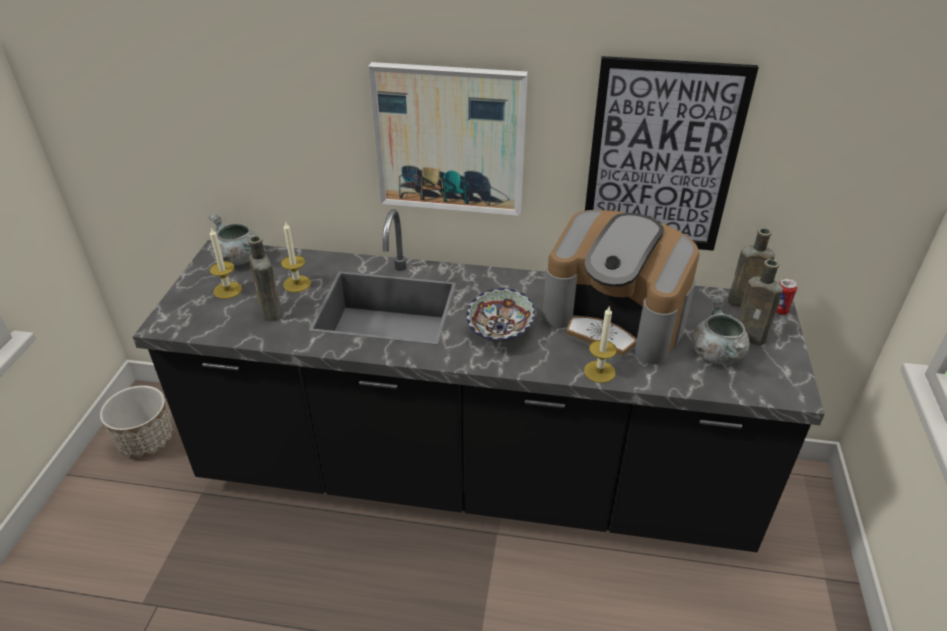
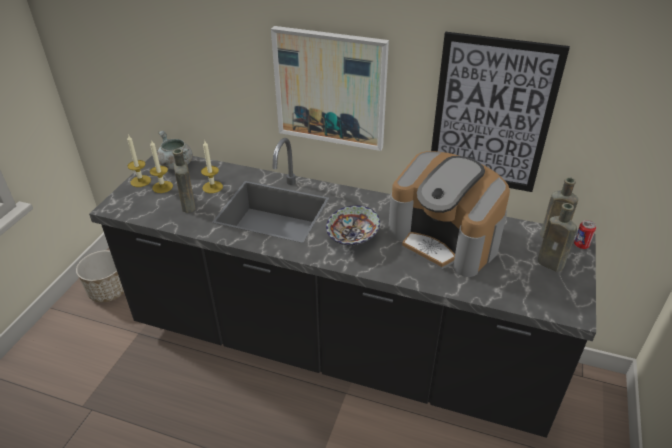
camera: 10 degrees right, 0 degrees up
(599, 371) = (421, 277): candle -> candle (140, 181)
(716, 353) = (519, 274): grey cooking pot -> none

